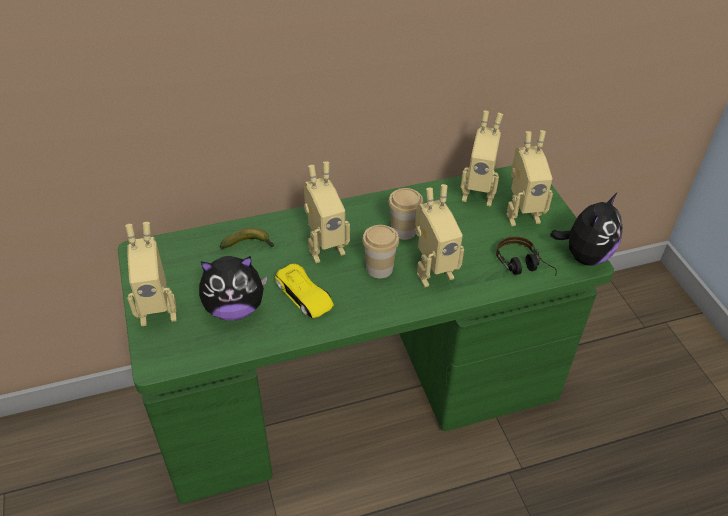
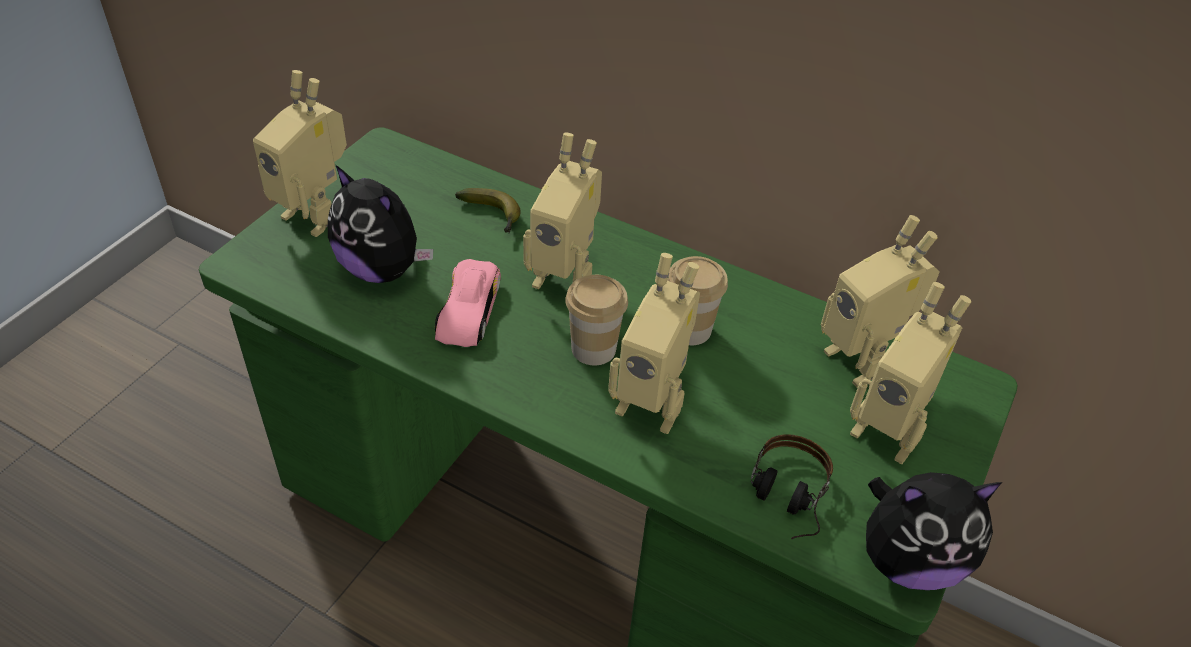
camera: 45 degrees right, 0 degrees up
(304, 295) = (468, 311): yellow toy car -> pink toy car

